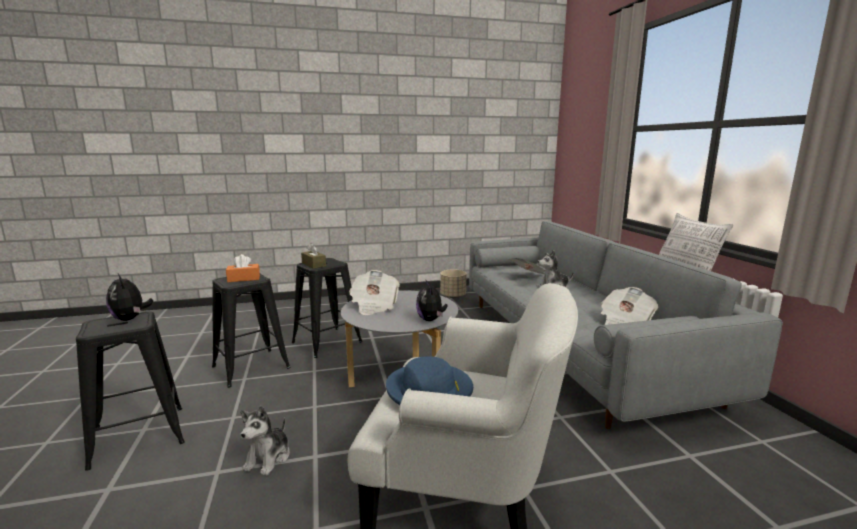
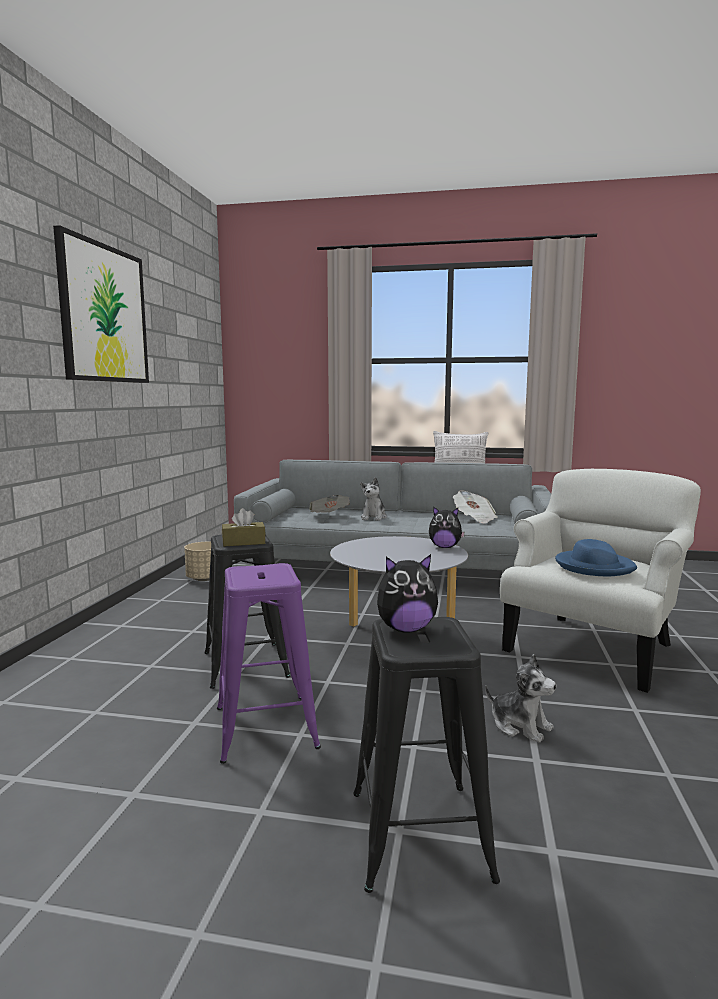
camera: 65 degrees left, 5 degrees down
(244, 279) = (264, 573): orange tissue box -> none
(251, 367) = (265, 727): black stool -> purple stool
(374, 306) = (379, 558): newspaper -> none
(393, 111) = (104, 314): none -> picture

